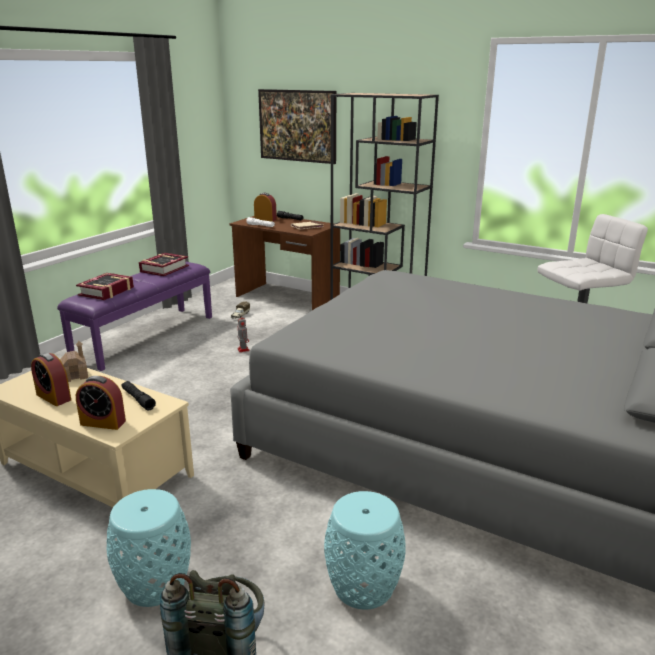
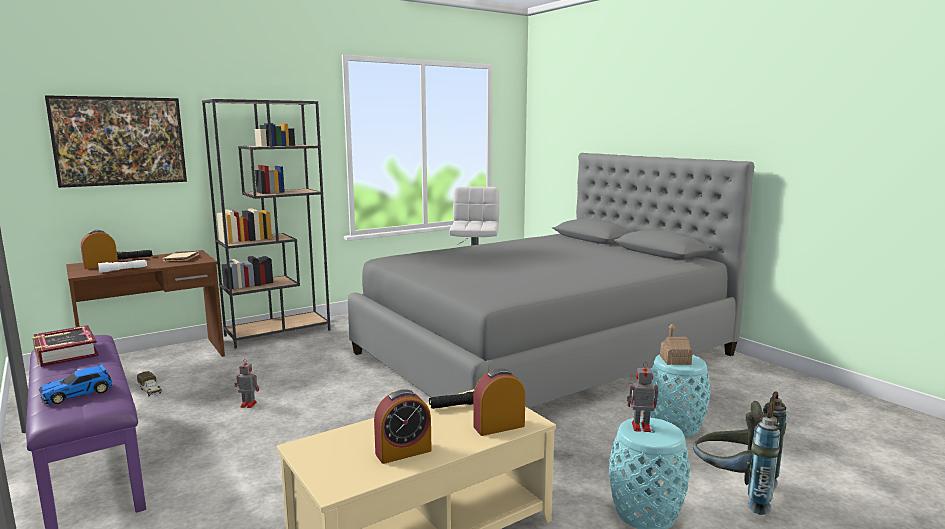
camera: 65 degrees left, 10 degrees down
(74, 375) = (352, 436): toy house -> toy house (675, 360)
(103, 422) = (499, 426): alarm clock -> alarm clock turned 150 degrees counterclockwise
(106, 291) = (79, 393): book -> toy car
(150, 500) = (639, 427): none -> toy robot

